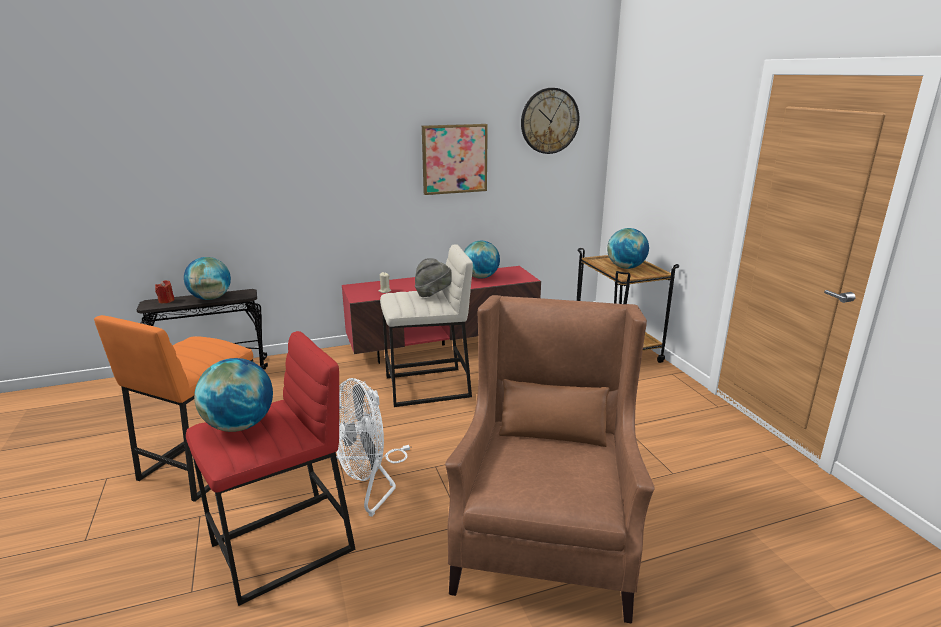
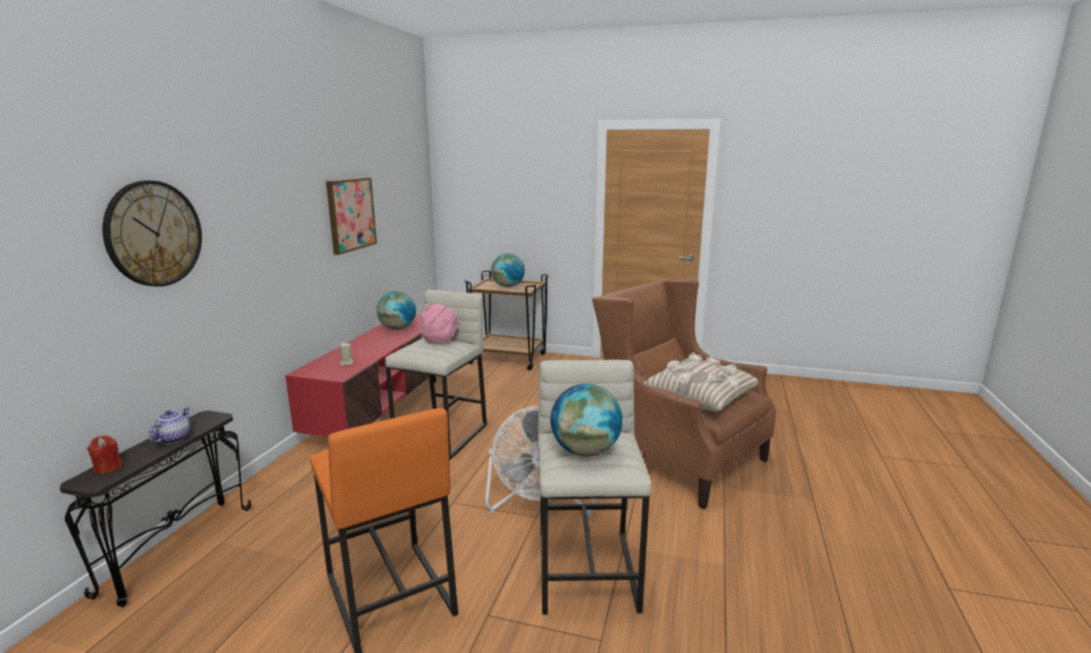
camera: 55 degrees left, 5 degrees down
(211, 298) = (173, 438): globe -> teapot
(283, 546) = (587, 570): red stool -> beige stool
(433, 295) = (440, 340): grey hat -> pink hat
(525, 471) = (699, 399): none -> beige pillow
(549, 121) = (402, 173): wall clock -> wall clock (154, 234)

